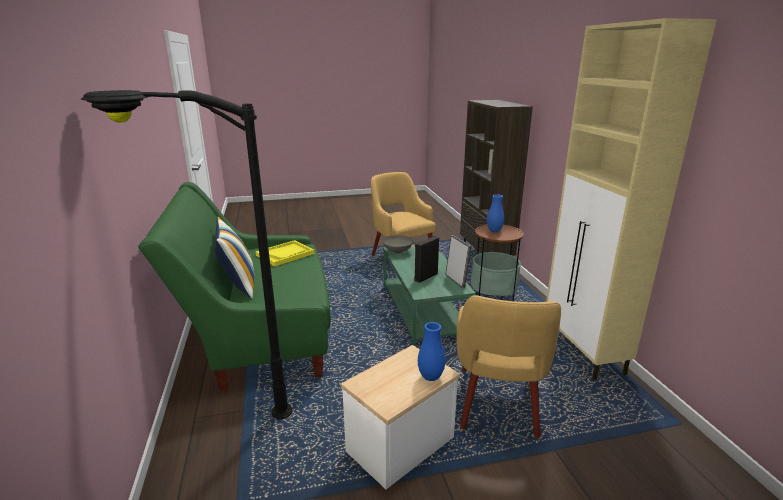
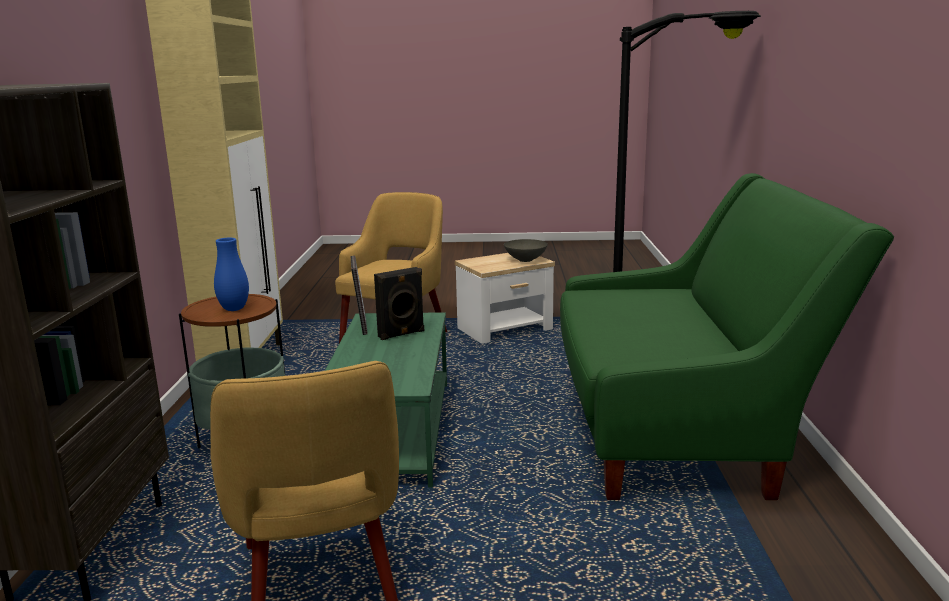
camera: 165 degrees left, 5 degrees down
(238, 285) = (694, 308): pillow -> none
(285, 254) = (642, 346): yellow tray -> none
(397, 251) = (408, 380): grey bowl -> grey bowl (526, 260)
(430, 377) = (480, 259): blue vase -> none

